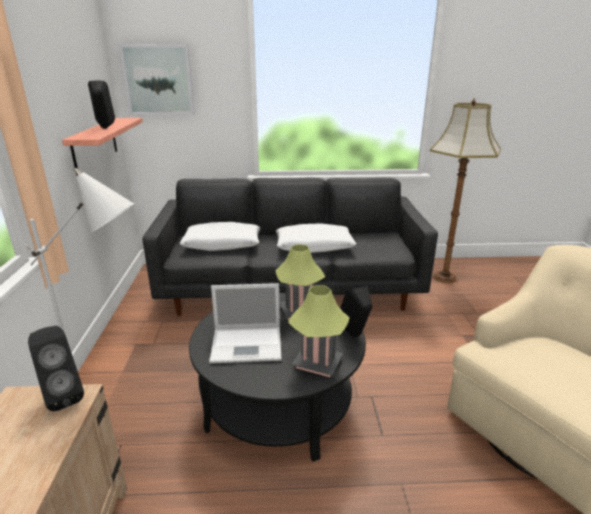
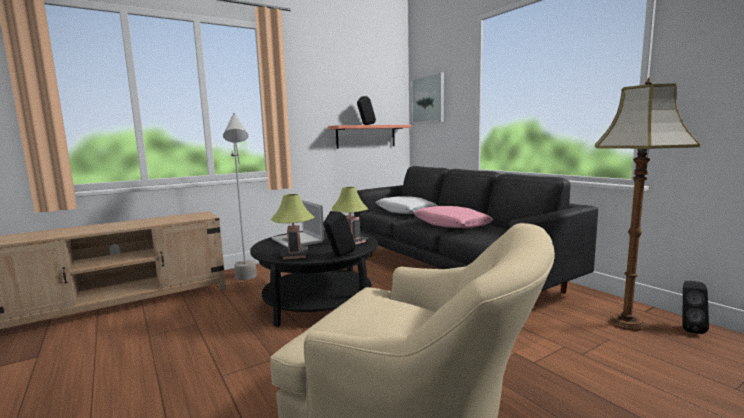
camera: 60 degrees right, 15 degrees down
(63, 396) = (207, 216): black speaker -> black speaker (689, 328)
(314, 246) = (451, 225): white pillow -> pink pillow

